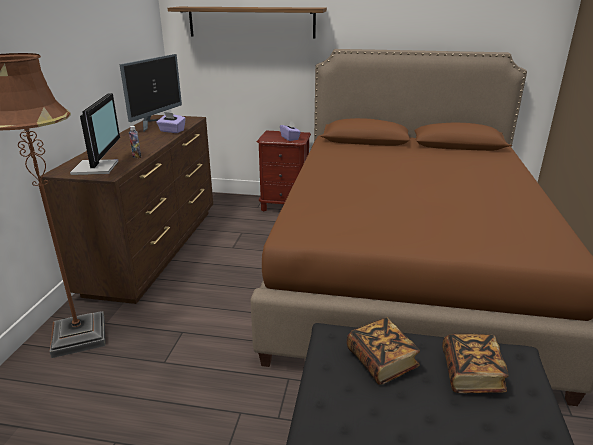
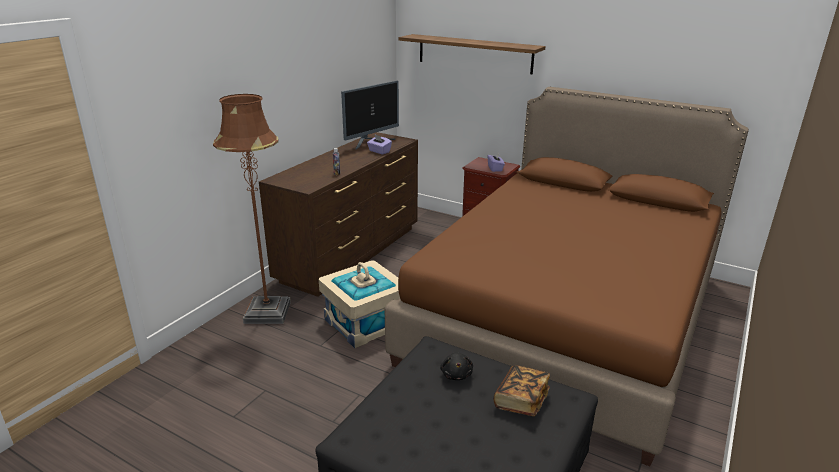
camera: 20 degrees right, 0 degrees up
(97, 167) = (303, 179): monitor -> none
(206, 322) = (365, 323): none -> beige storage box
(381, 361) = (456, 374): book -> black plush toy

